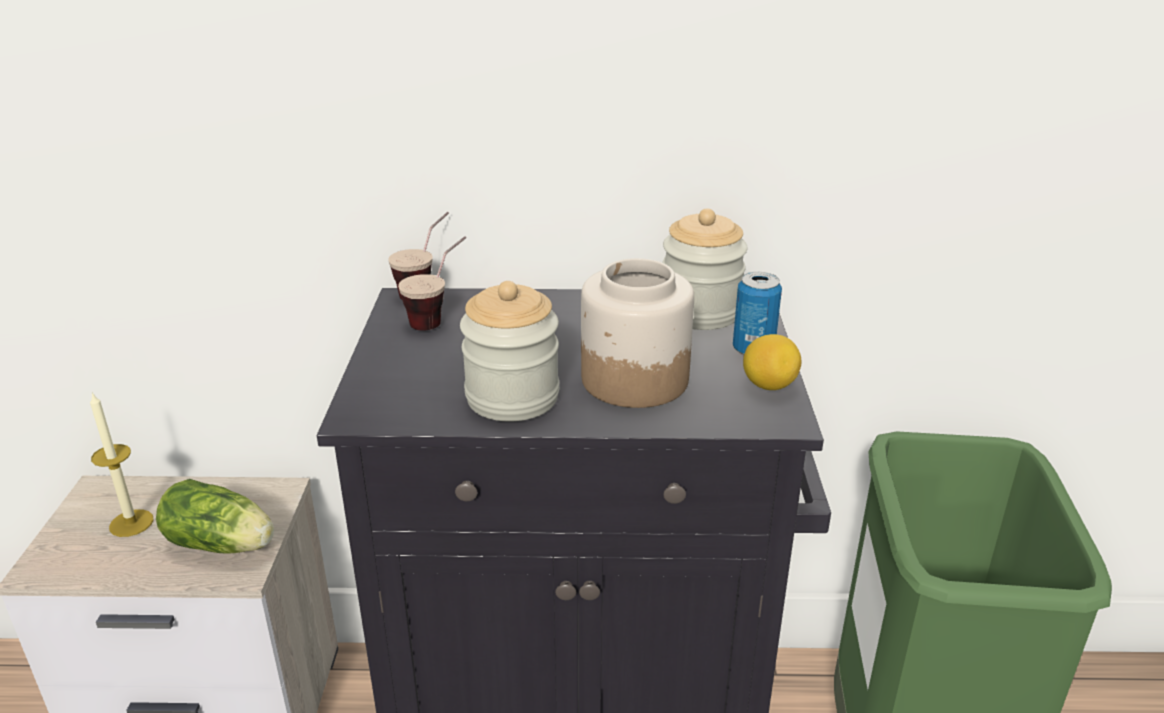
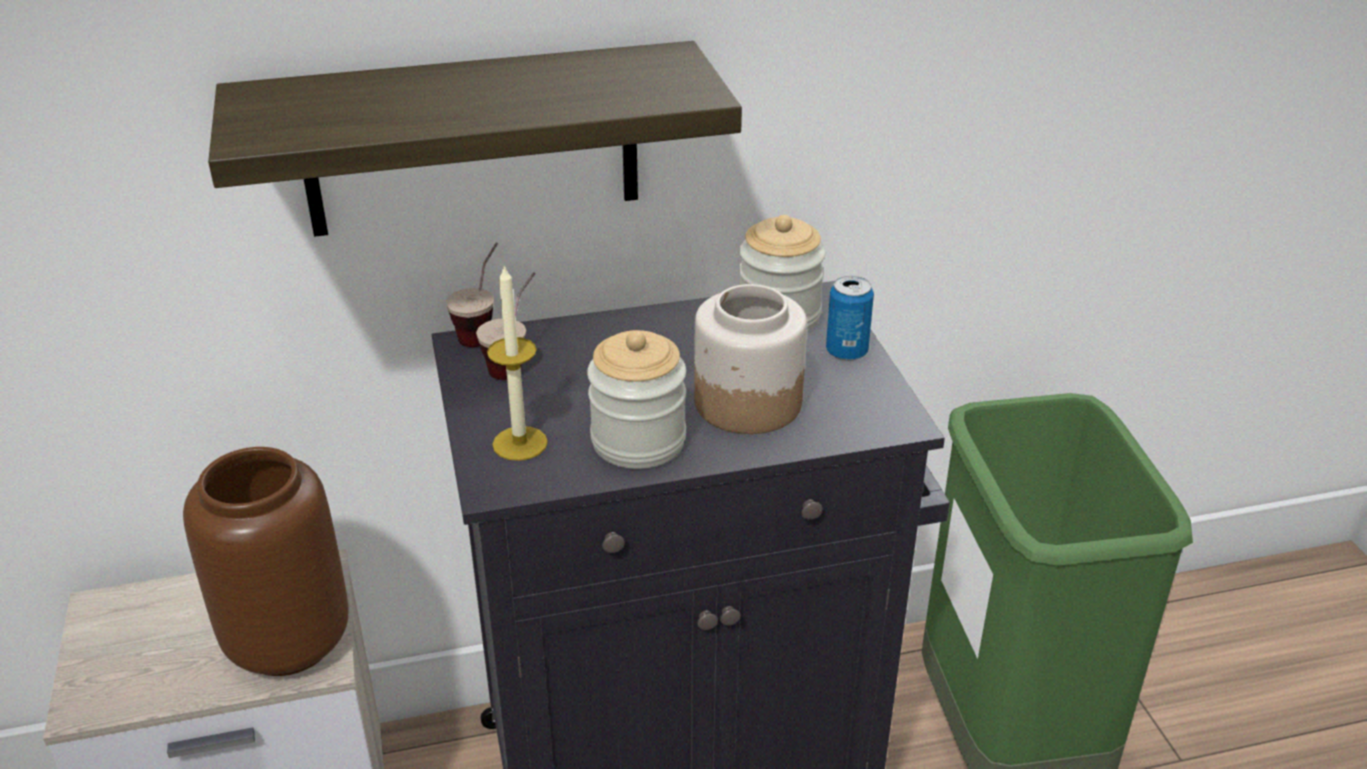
camera: 15 degrees left, 5 degrees up
(131, 523) = (164, 637): candle -> candle (520, 443)
(224, 545) = (287, 641): lettuce -> brown vase
(425, 109) = (471, 140): none -> shelf
(768, 386) = (876, 389): lemon -> none

